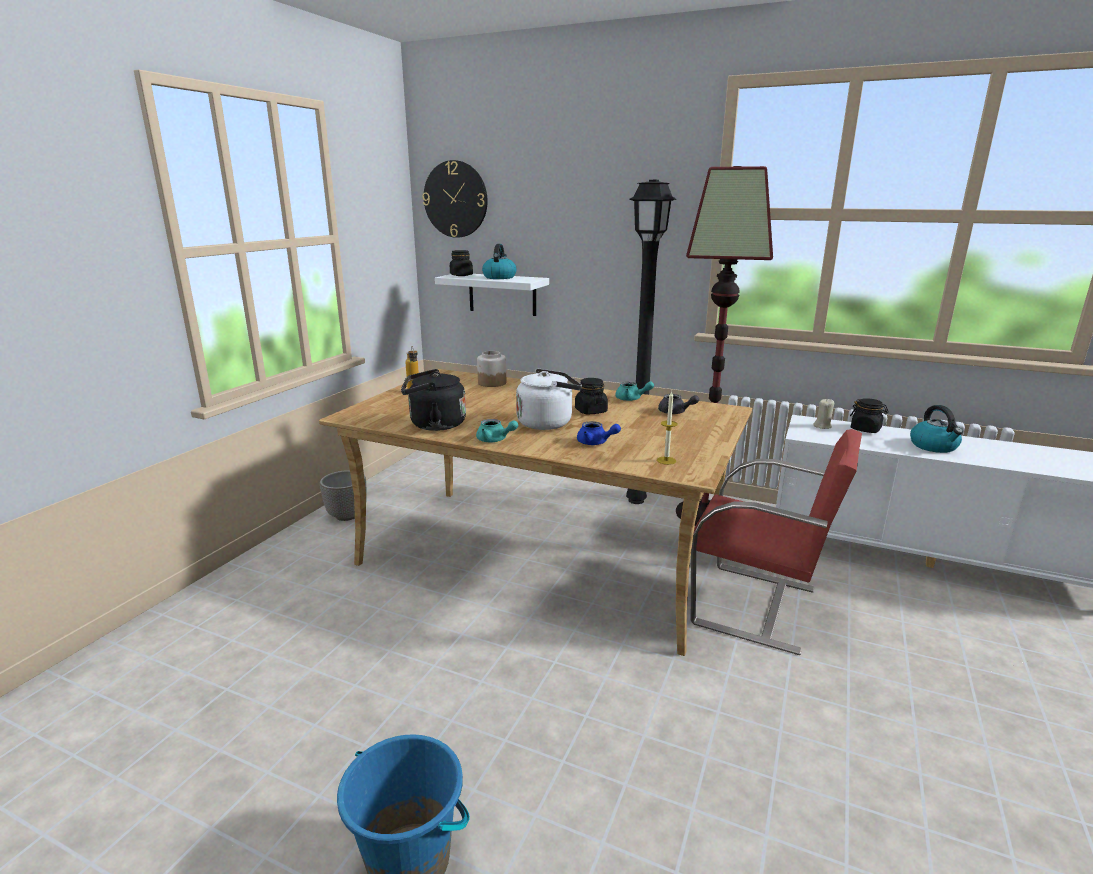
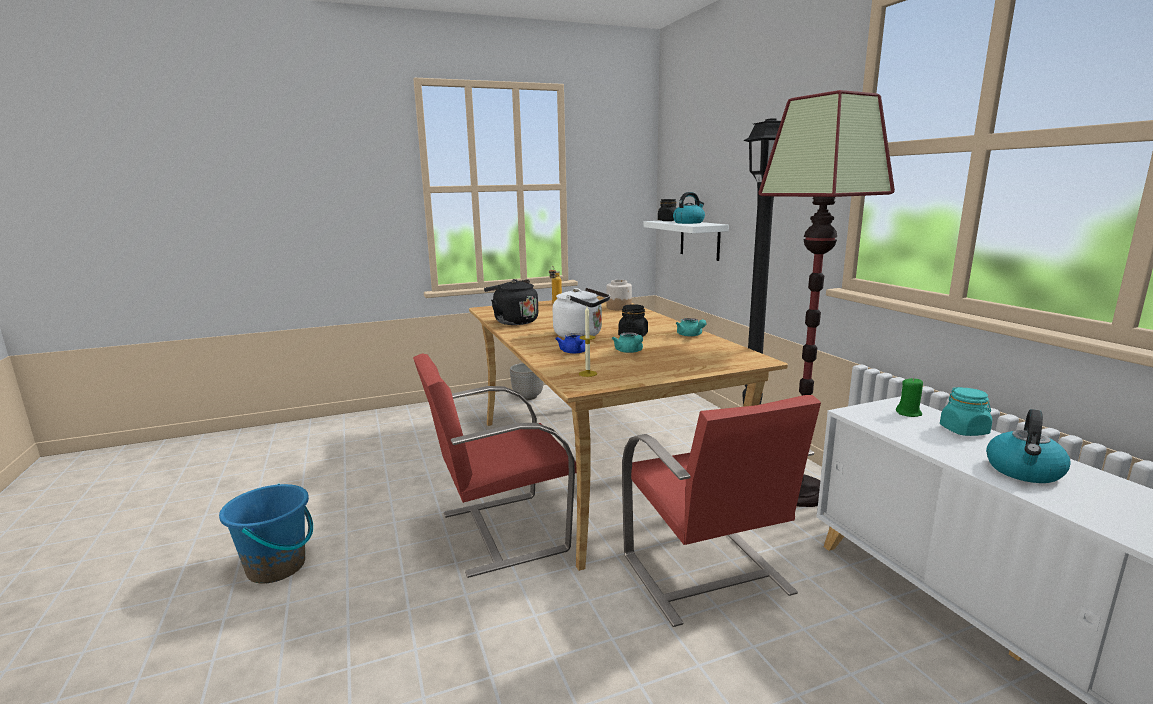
camera: 45 degrees right, 5 degrees down
(455, 199) = (678, 155): wall clock -> none
(495, 440) = (520, 336): turquoise teapot -> turquoise teapot (630, 352)
(571, 663) = (500, 531): none -> red chair
(675, 412) = (697, 350): grey teapot -> none
(822, 426) = (908, 413): beige candle -> green candle
(865, 429) = (964, 430): black jar -> turquoise jar

